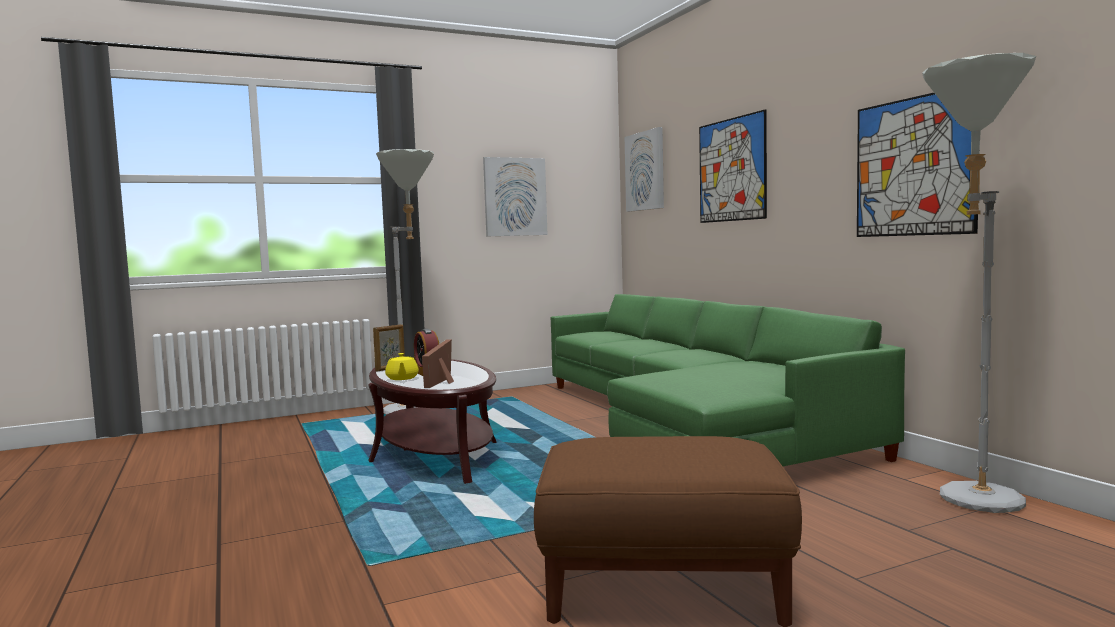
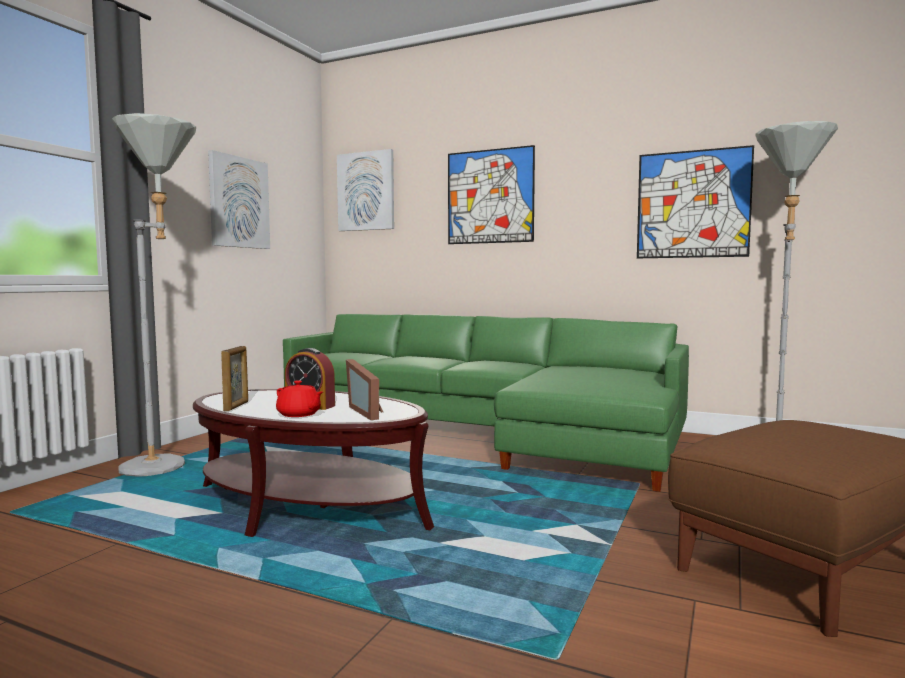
camera: 40 degrees left, 0 degrees up
(402, 378) = (299, 414): yellow teapot -> red teapot

